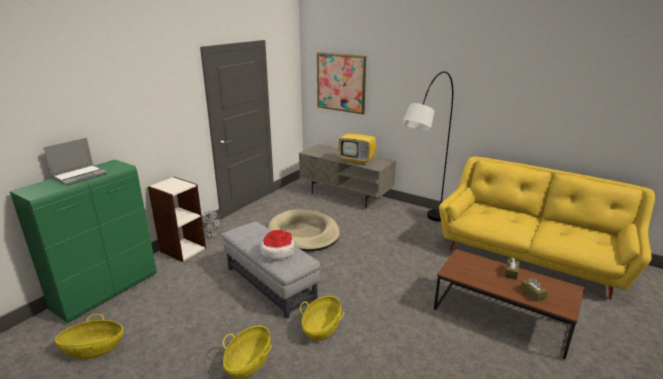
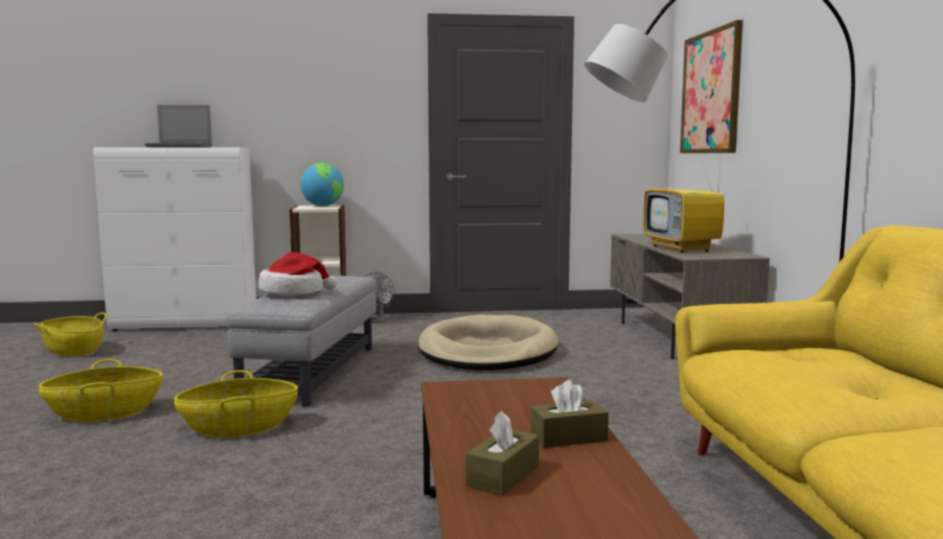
camera: 50 degrees right, 15 degrees down
(107, 291) = (186, 324): green cabinet -> white cabinet
(172, 183) = (323, 206): none -> globe

